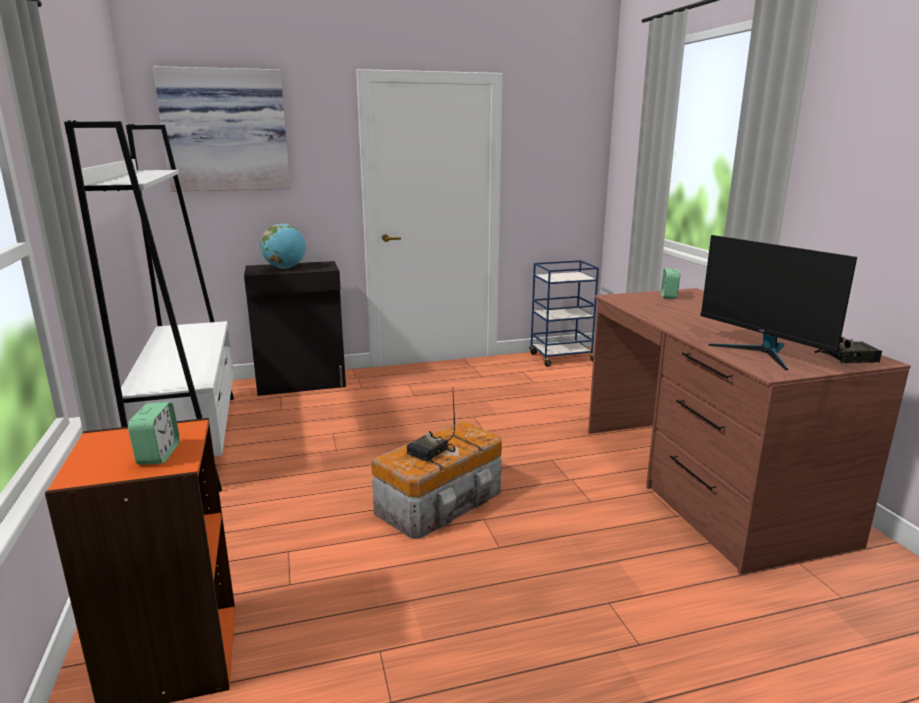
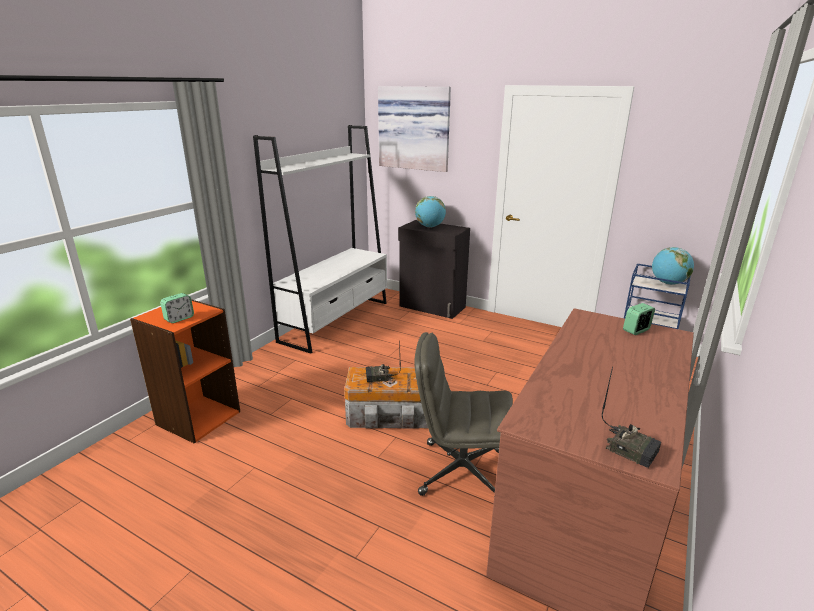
camera: 45 degrees right, 5 degrees up
(571, 275) = (668, 283): none -> globe
(589, 513) = (460, 472): none -> grey office chair
(762, 352) = (565, 407): monitor -> none

